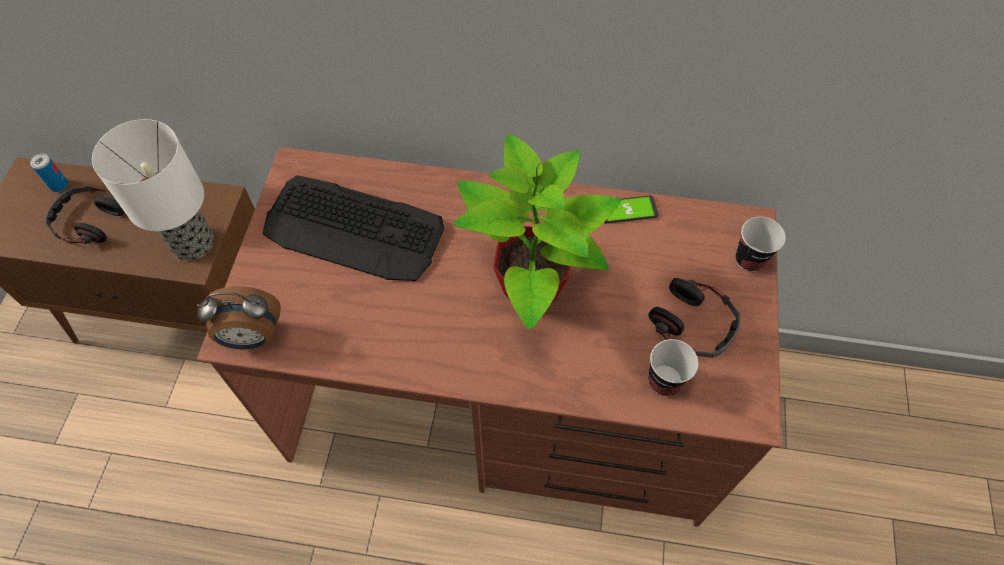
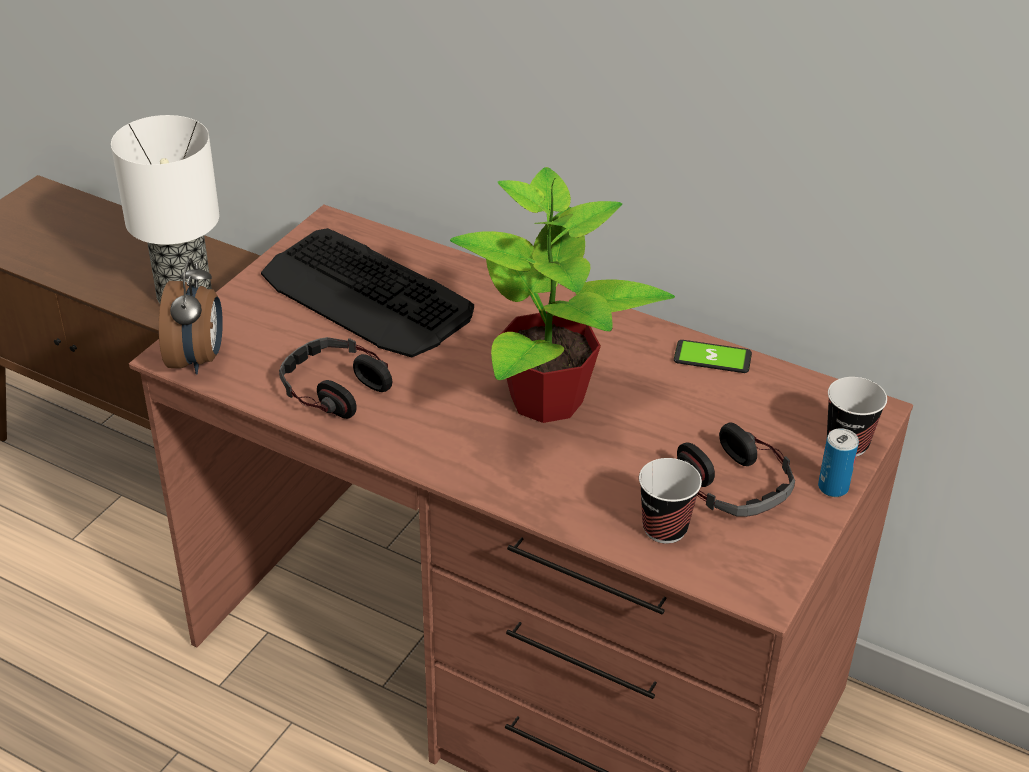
camera: 20 degrees right, 20 degrees down
(59, 185) = (68, 210): can -> can (833, 487)
(88, 221) = (82, 249): headphones -> headphones (334, 388)
(251, 337) = (198, 359): alarm clock -> alarm clock turned 105 degrees counterclockwise

